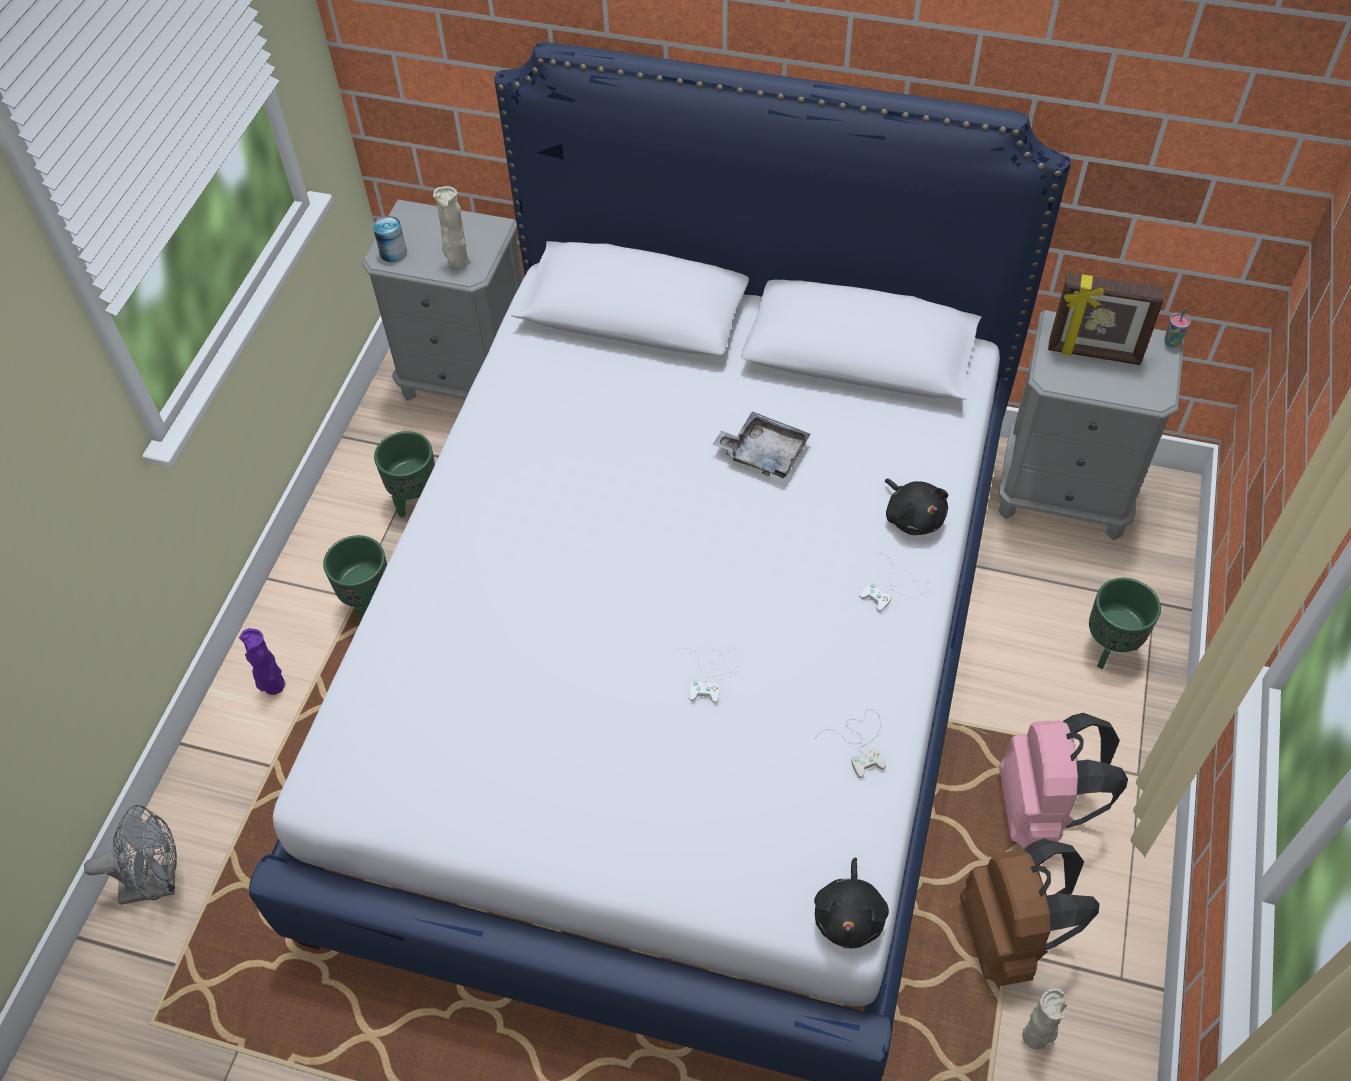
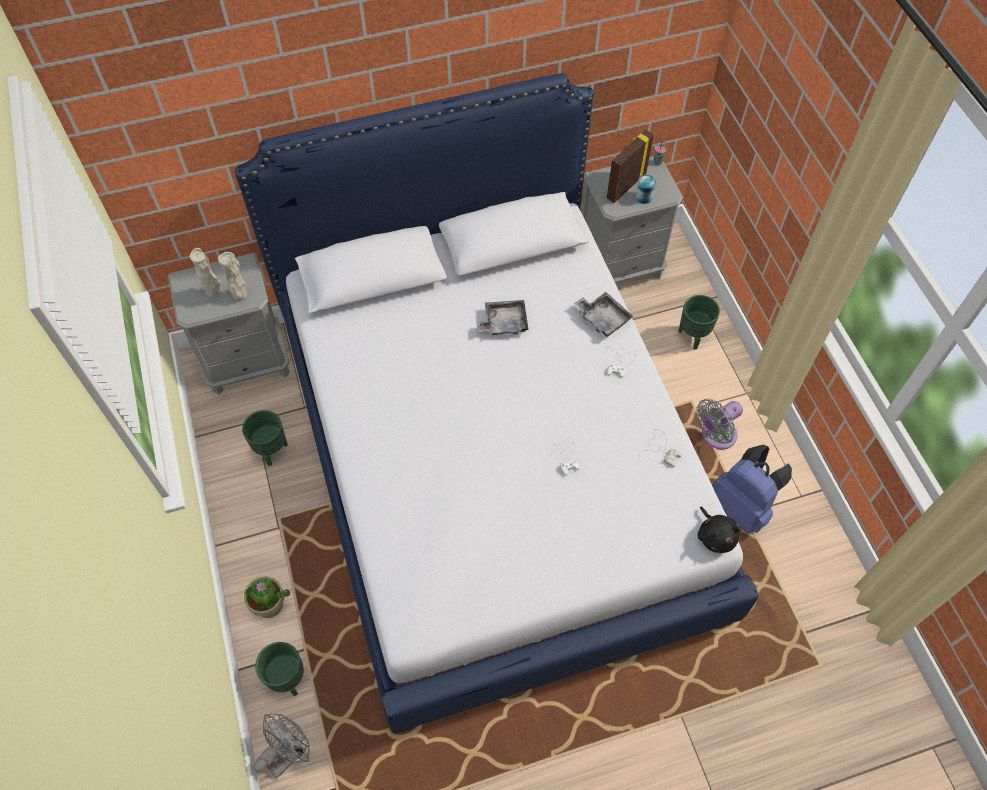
camera: 35 degrees left, 5 degrees up
(273, 687) = (270, 605): purple vase -> potted plant
(369, 604) = (291, 526): green planter -> green planter (287, 678)
(393, 252) = (194, 308): can -> can (644, 197)
(913, 516) = (603, 318): black plush toy -> grey tray
(1009, 936) = (742, 506): brown backpack -> blue backpack
(1036, 1037) = (784, 546): beige vase -> beige vase (214, 292)
(1041, 810) = (715, 436): pink backpack -> grey fan
(1094, 354) = (625, 185): picture frame -> picture frame turned 150 degrees clockwise

